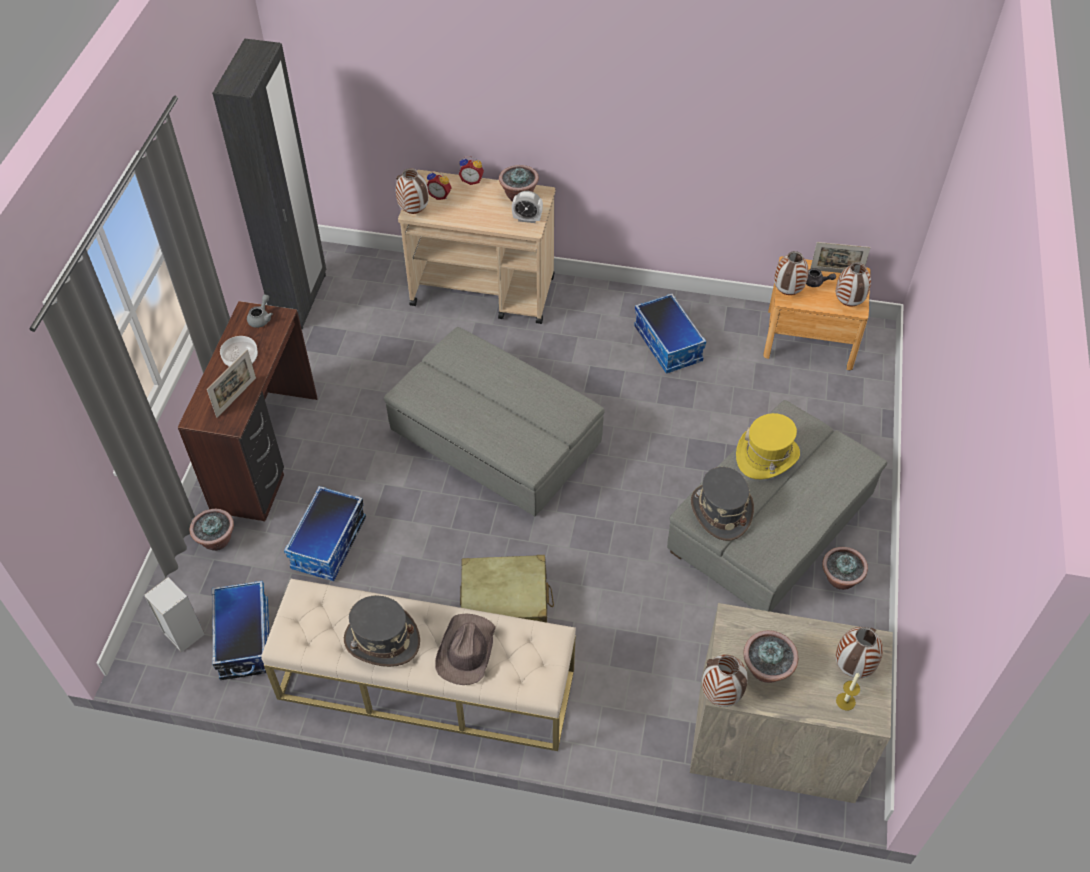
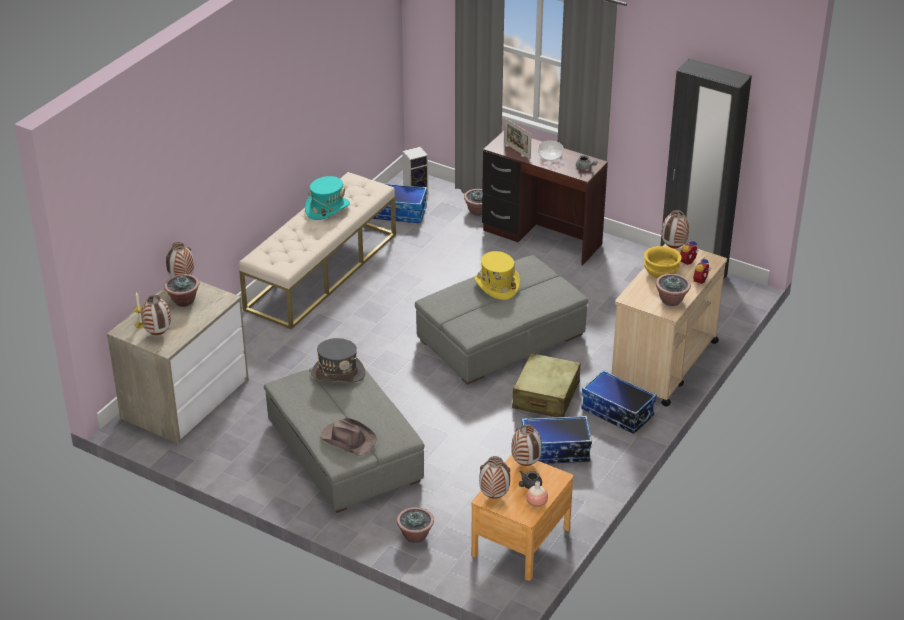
camera: 110 degrees right, 15 degrees down
(329, 544) = (449, 252): storage box -> storage box (616, 413)
(382, 640) = (327, 208): grey hat -> turquoise hat
(466, 651) = (299, 235): brown hat -> brown hat (348, 439)
(469, 213) = (660, 272): none -> yellow bowl
(505, 604) = (357, 312): beige suitcase -> beige suitcase (546, 396)
(527, 219) = (640, 299): alarm clock -> none
(767, 456) = (371, 410): yellow hat -> yellow hat (496, 285)
(836, 272) = (536, 503): picture frame -> vase
(839, 580) = (275, 470): potted plant -> potted plant (415, 536)

